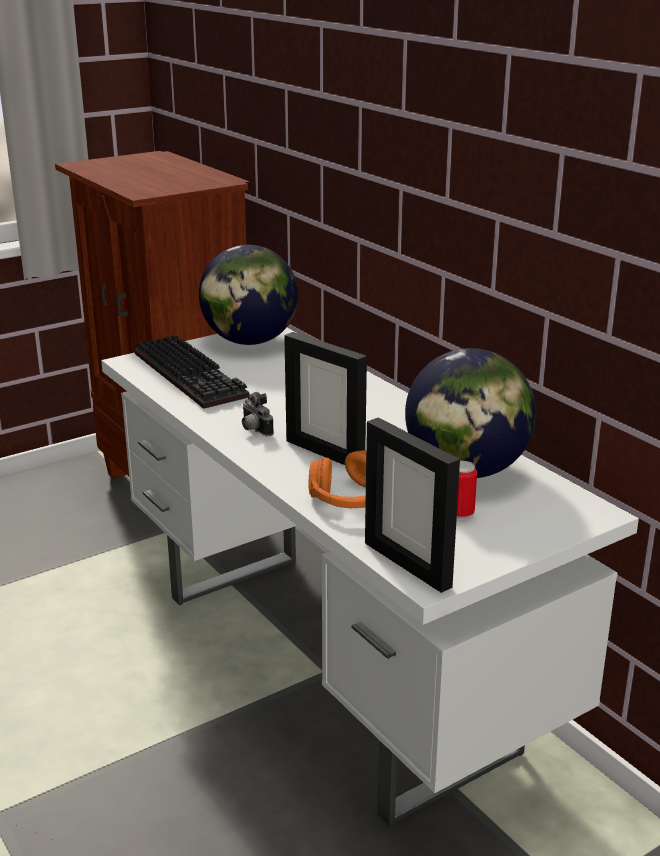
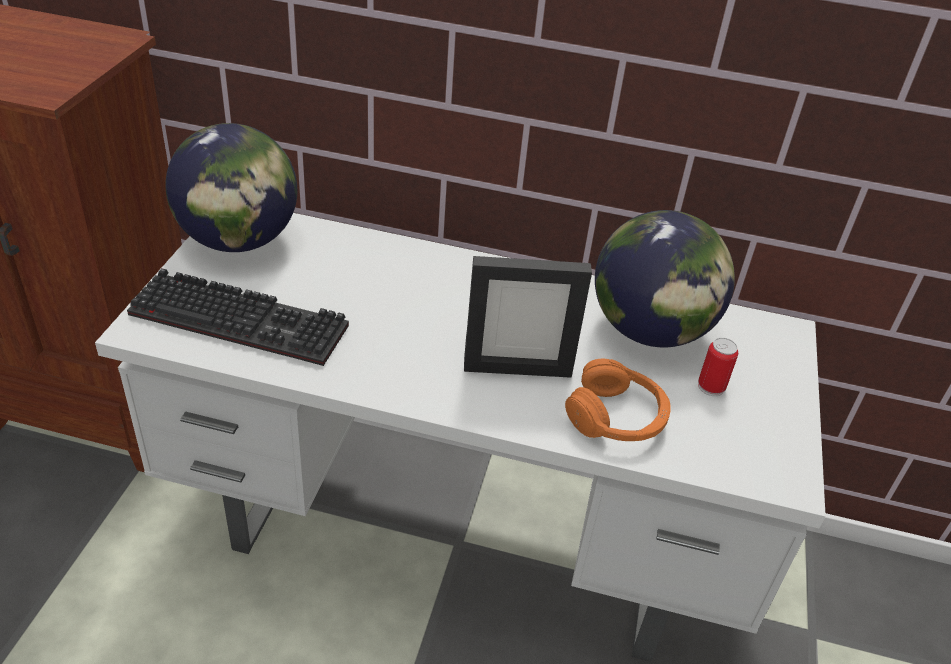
camera: 45 degrees left, 15 degrees up
(254, 430) = (415, 372): camera -> none
(409, 563) = (753, 470): picture frame -> none

